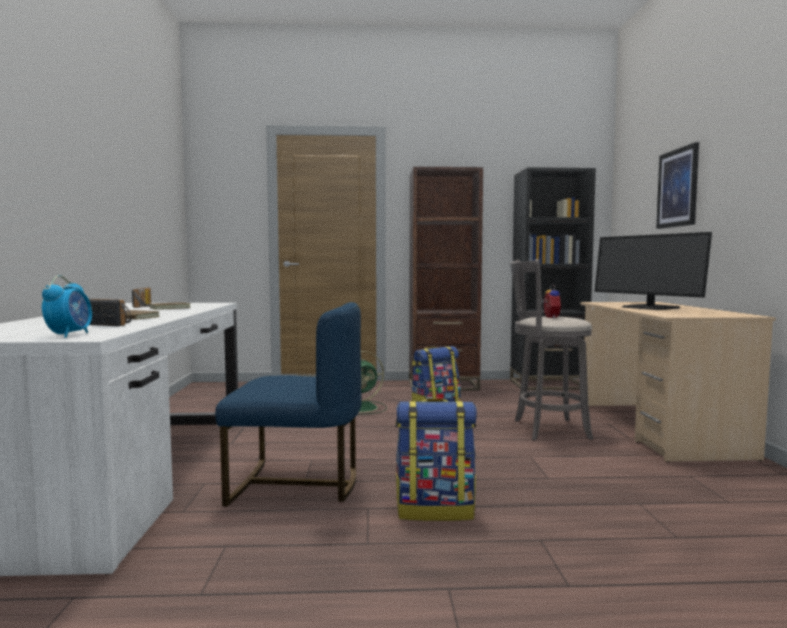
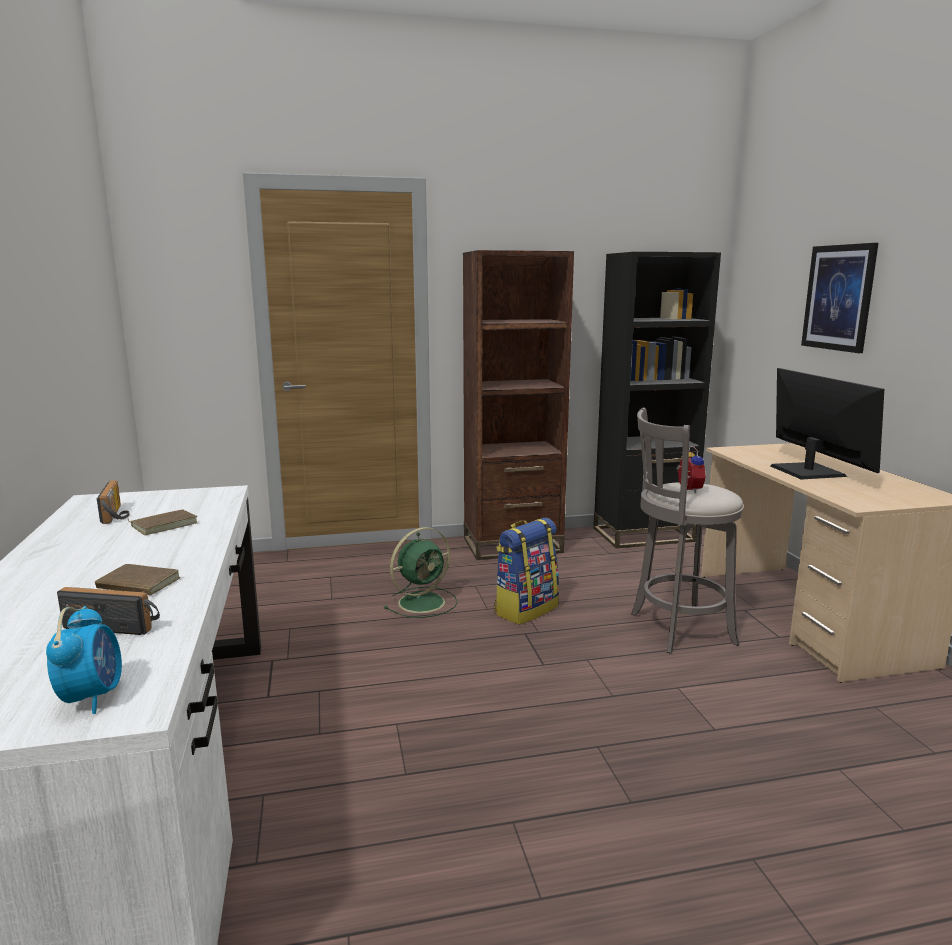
camera: 10 degrees left, 10 degrees up
(296, 484) = (396, 781): blue chair -> none
(435, 510) = (602, 814): backpack -> none
(649, 308) = (809, 471): monitor -> monitor turned 150 degrees counterclockwise

